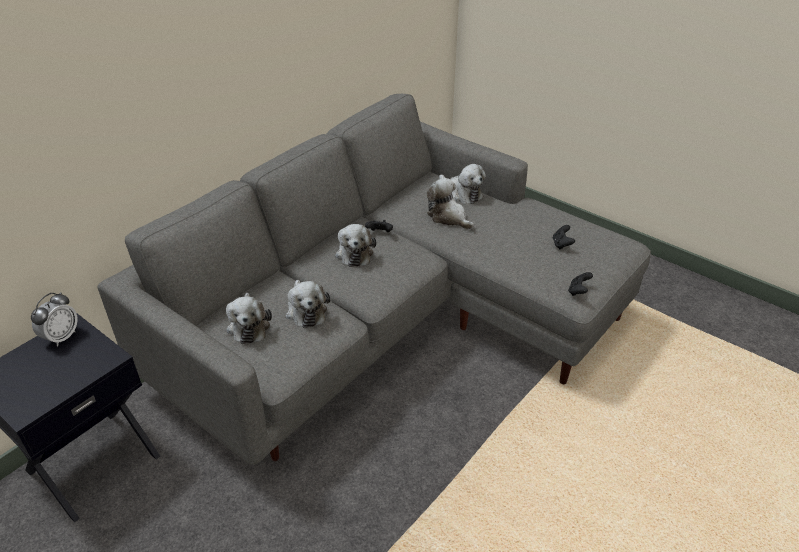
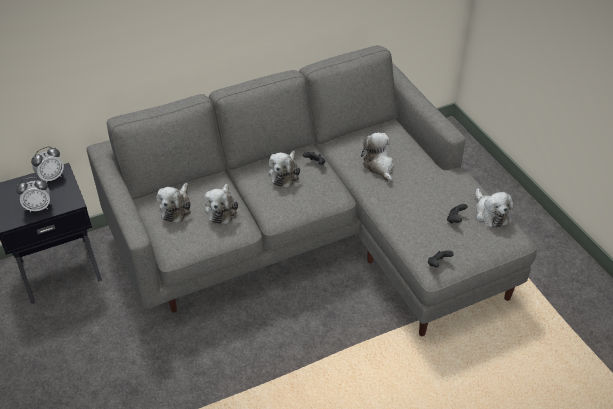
camera: 25 degrees right, 5 degrees up
(63, 378) = (38, 207): none -> alarm clock
(462, 193) = (405, 148): plush toy -> plush toy (490, 213)

